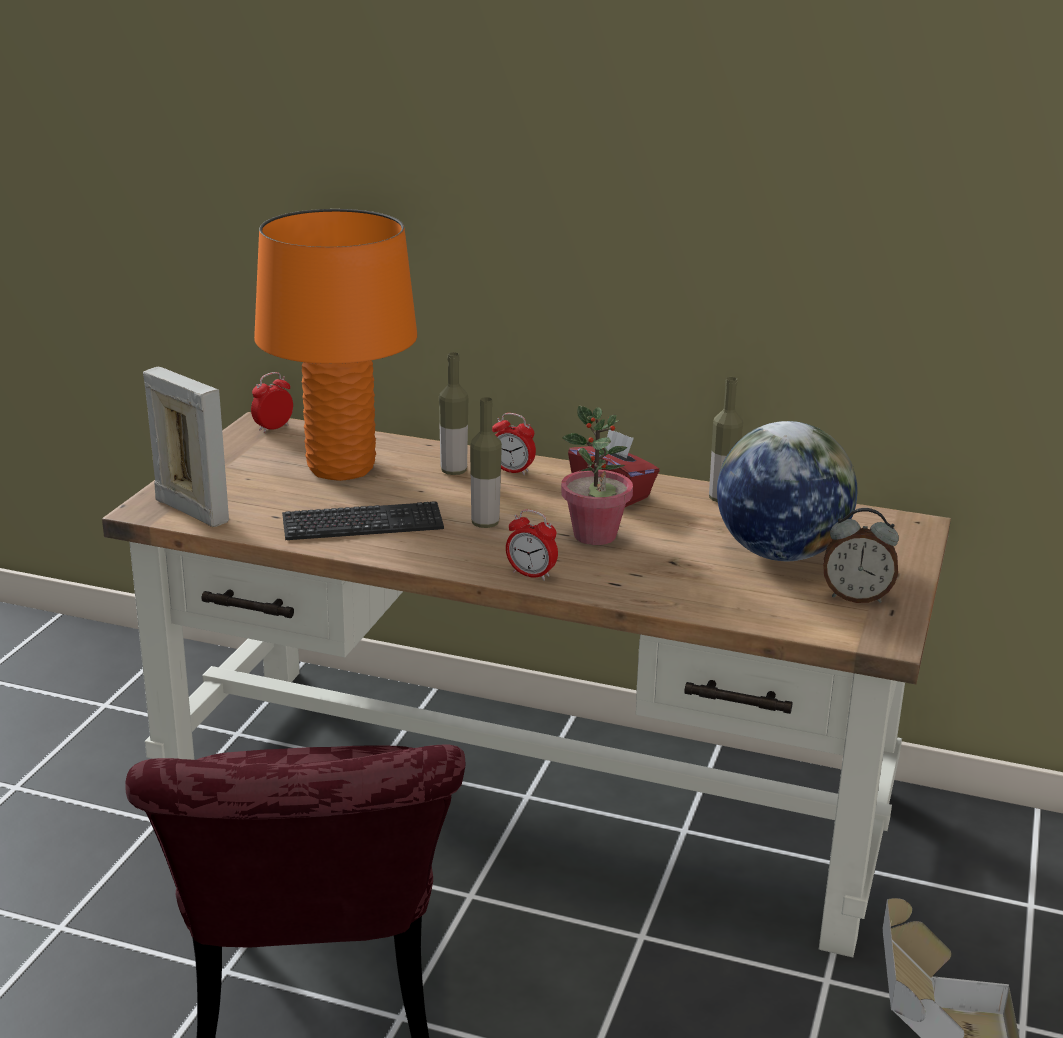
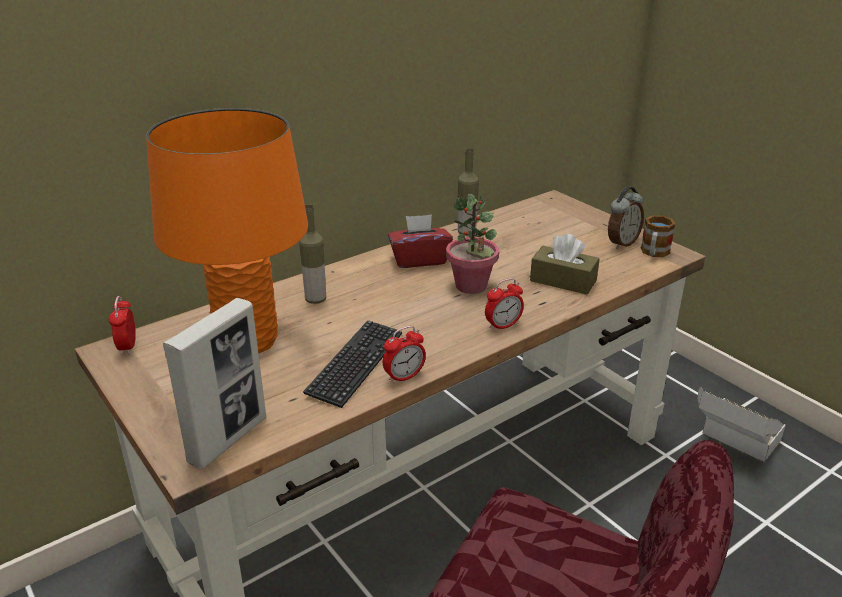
camera: 55 degrees left, 5 degrees up
(191, 511) = (228, 439): picture frame -> picture frame turned 135 degrees clockwise
(485, 523) = (411, 316): bottle -> none
(512, 471) = (344, 279): alarm clock -> alarm clock (404, 377)
(688, 583) = (563, 281): none -> brown tissue box
(780, 553) = (551, 243): globe -> none
(862, 624) = (654, 253): none -> mug

